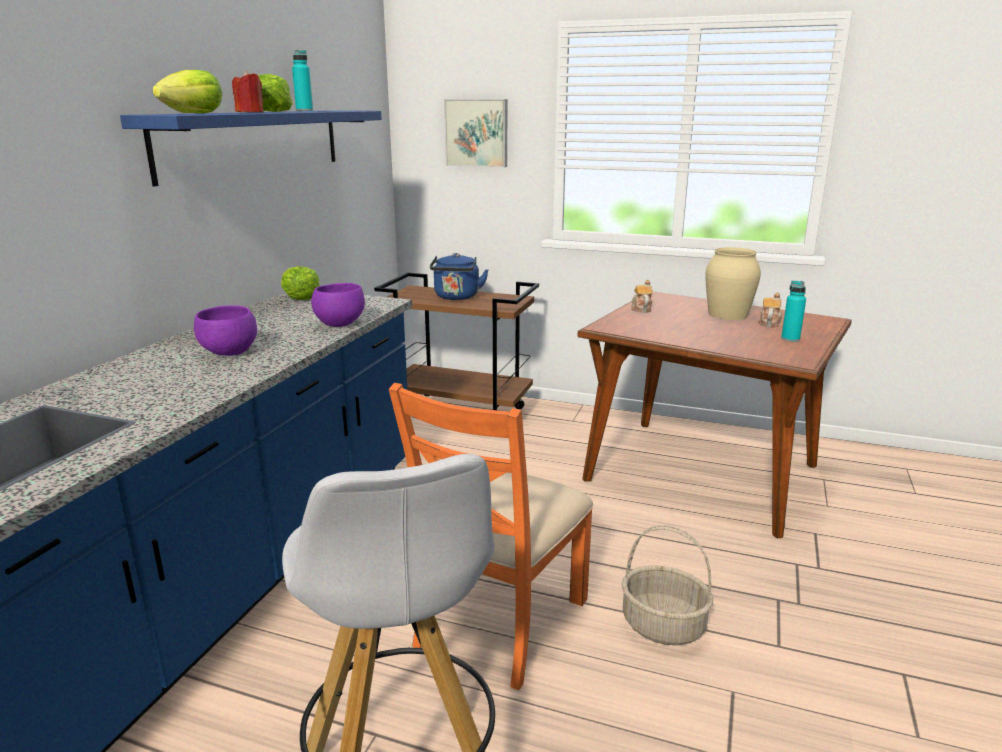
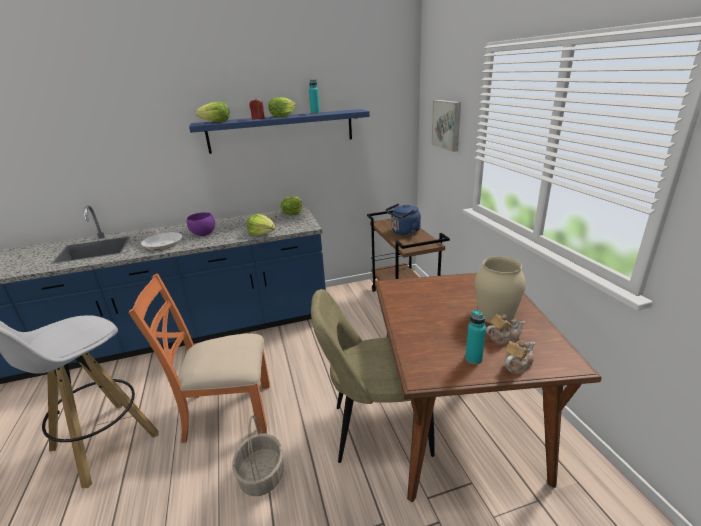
camera: 55 degrees right, 5 degrees up
(184, 384) = (163, 243): none -> frying pan
(339, 324) = (262, 233): purple bowl -> lettuce
(641, 309) = (450, 282): teapot -> teapot (517, 365)
(666, 519) = (375, 430): none -> beige chair

